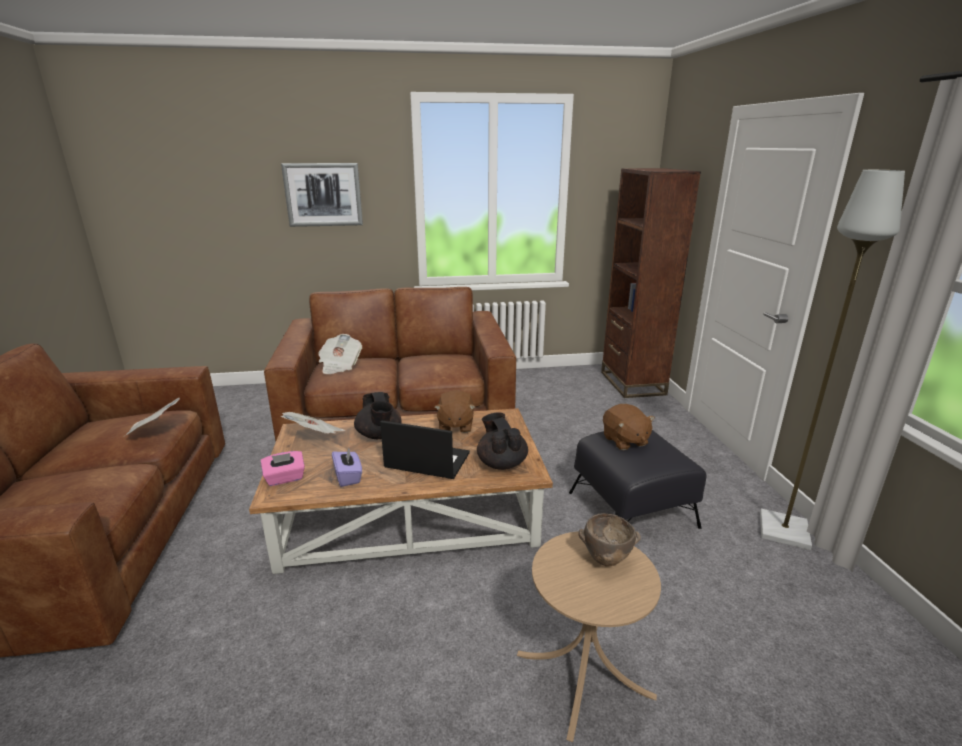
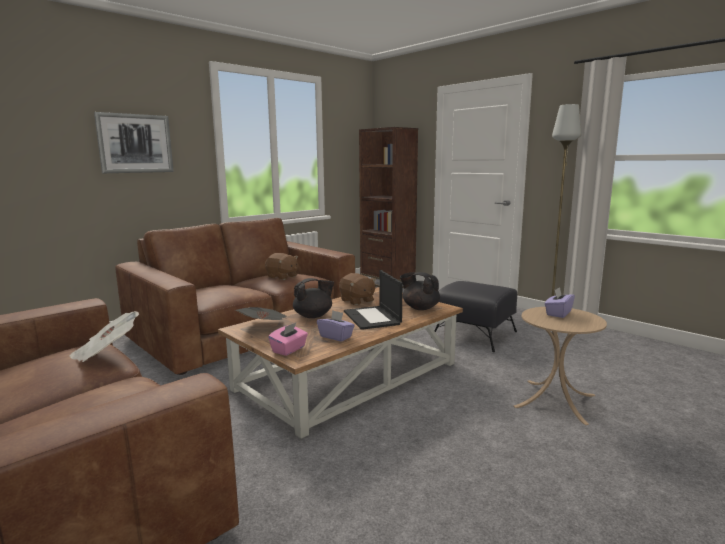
camera: 35 degrees left, 10 degrees down
(339, 366) = (206, 289): newspaper -> none
(379, 435) = (313, 316): black teapot -> black teapot turned 60 degrees counterclockwise
(426, 461) = (372, 318): laptop -> laptop turned 90 degrees counterclockwise
(605, 560) = (558, 313): brown bowl -> purple tissue box
(624, 441) = (465, 286): brown plush toy -> brown plush toy (282, 277)

